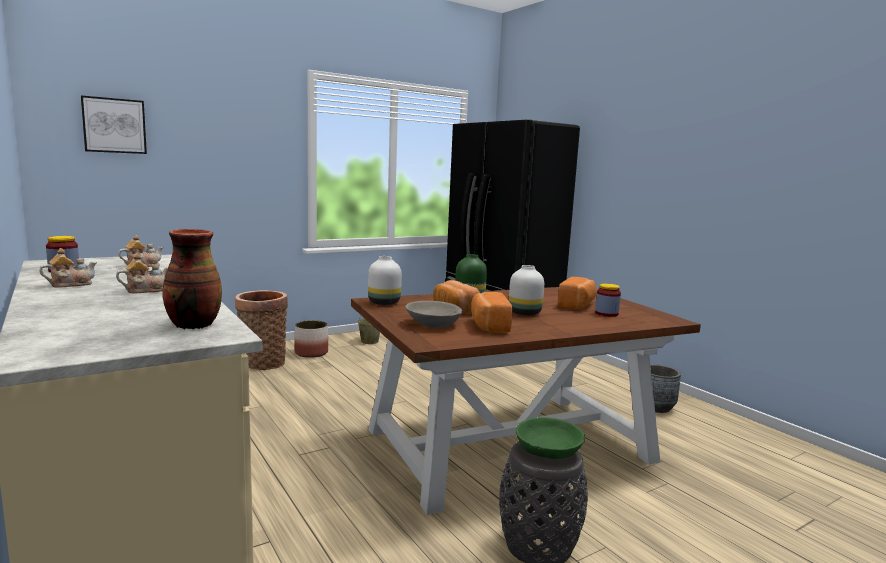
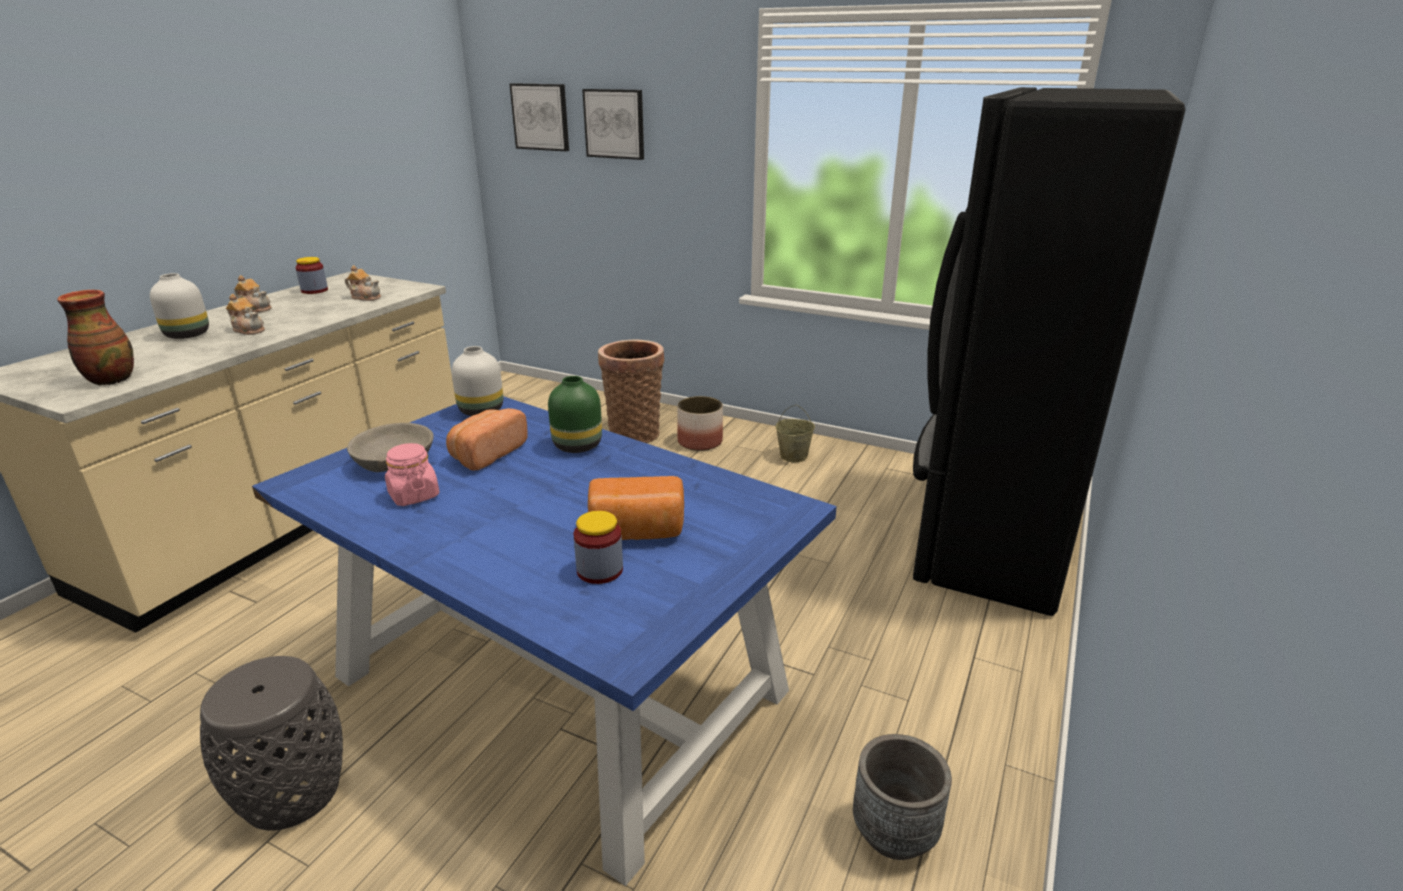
camera: 60 degrees right, 15 degrees up
(194, 134) = (614, 124): none -> picture
(488, 326) = (414, 495): bread -> pink jar
(510, 444) = (561, 684): brown dining table -> blue dining table
(525, 313) = (523, 502): white vase -> white vase (189, 335)
(548, 450) = (263, 688): green bowl -> none

